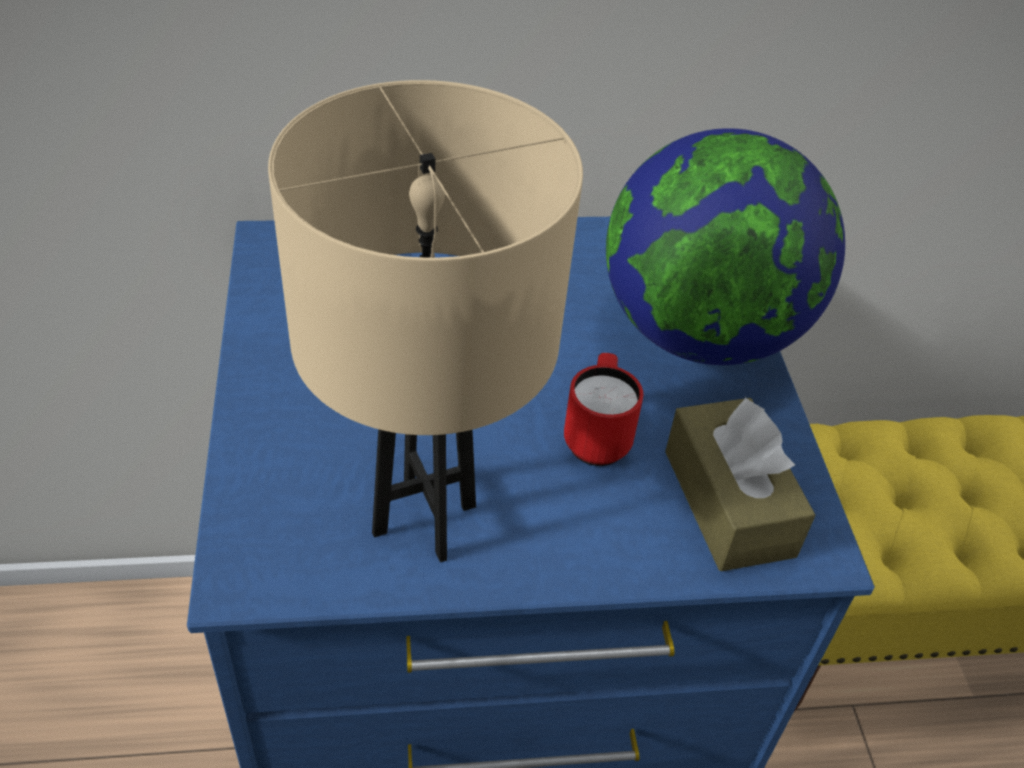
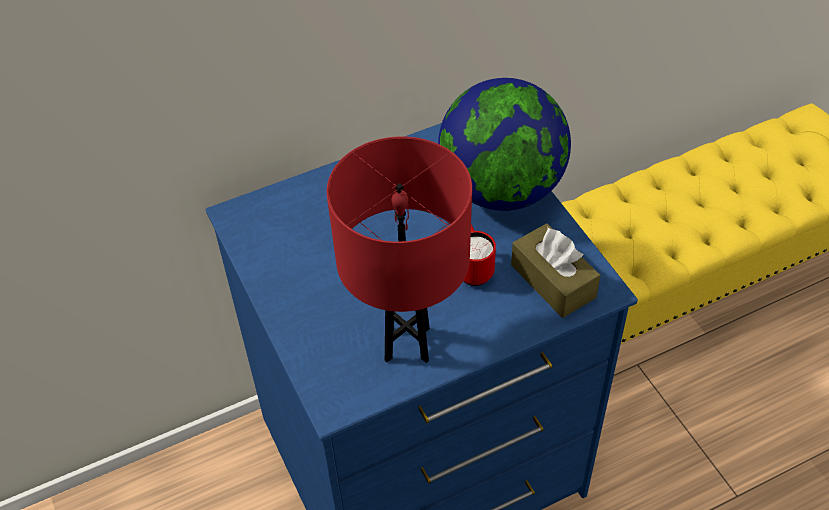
camera: 15 degrees left, 5 degrees up
(425, 519) = (408, 344): beige table lamp -> red table lamp

